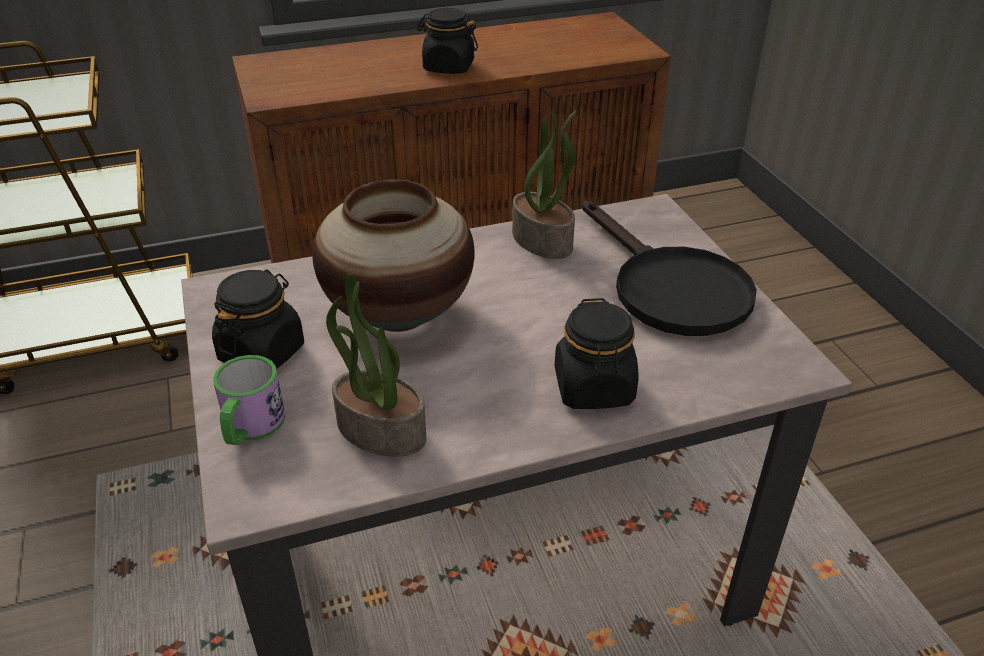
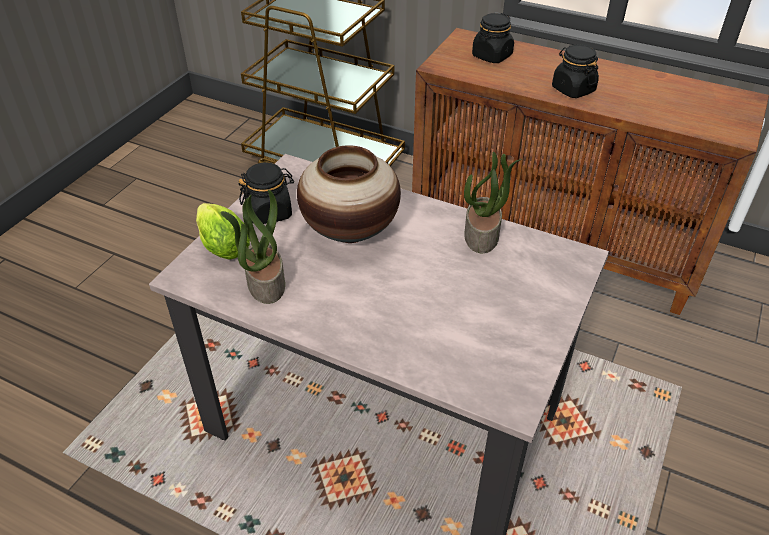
camera: 45 degrees right, 5 degrees up
(250, 427) = (221, 244): mug -> lettuce
(594, 388) = (385, 332): black jar -> black jar (492, 56)
(669, 288) = (512, 308): black frying pan -> none

